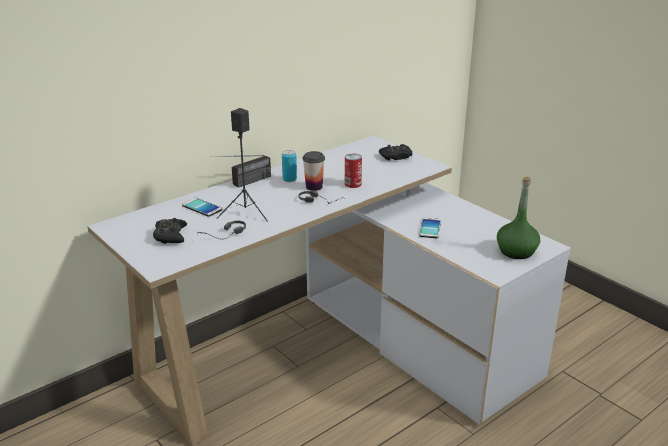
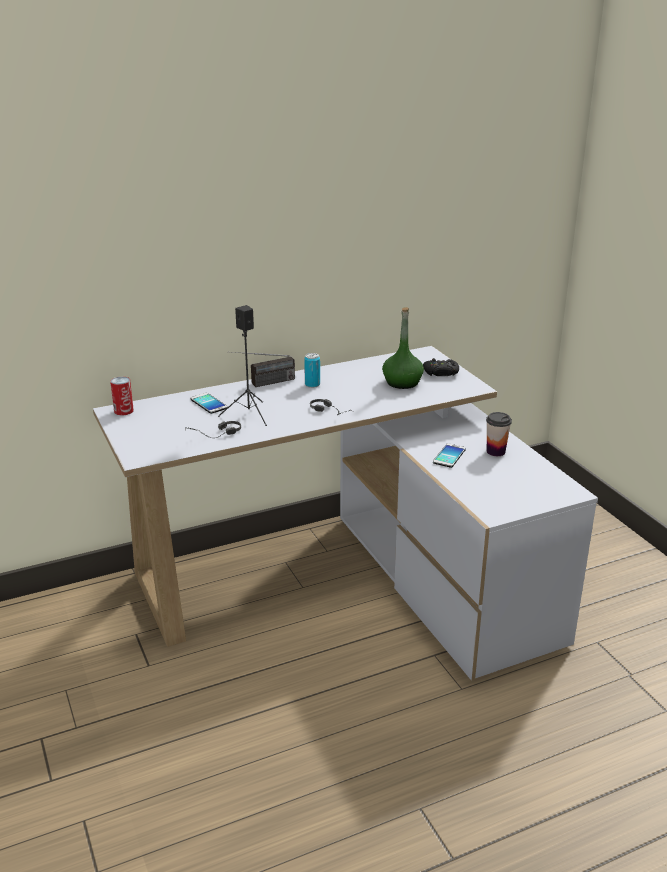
camera: 15 degrees right, 0 degrees up
(170, 236) = (164, 428): black game controller -> none
(314, 187) = (333, 395): cup -> cup (495, 451)
(353, 184) = (376, 397): can -> can (123, 411)
(516, 251) = (531, 493): green bottle -> green bottle (402, 382)

